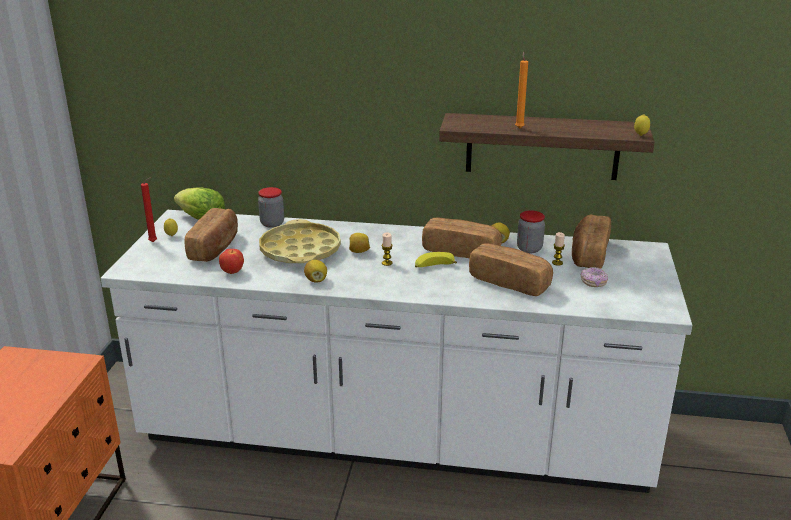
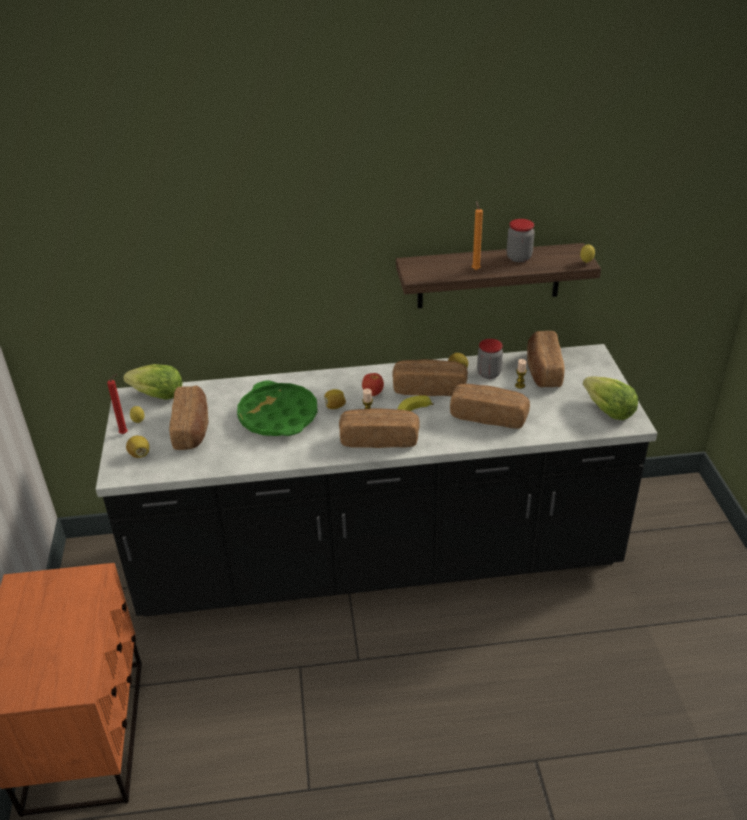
camera: 15 degrees left, 10 degrees up
(232, 272) = (226, 456): apple -> apple (373, 394)
(272, 223) = (232, 387): jar -> jar (519, 257)
(300, 250) = (278, 416): yellow tray -> green tray
(316, 280) = (312, 449): lemon -> lemon (139, 454)
(387, 282) = (379, 439): none -> bread
(395, 436) = (378, 559): white counter -> black counter
(593, 283) = (560, 402): donut -> none
(644, 298) = (608, 411): none -> lettuce

